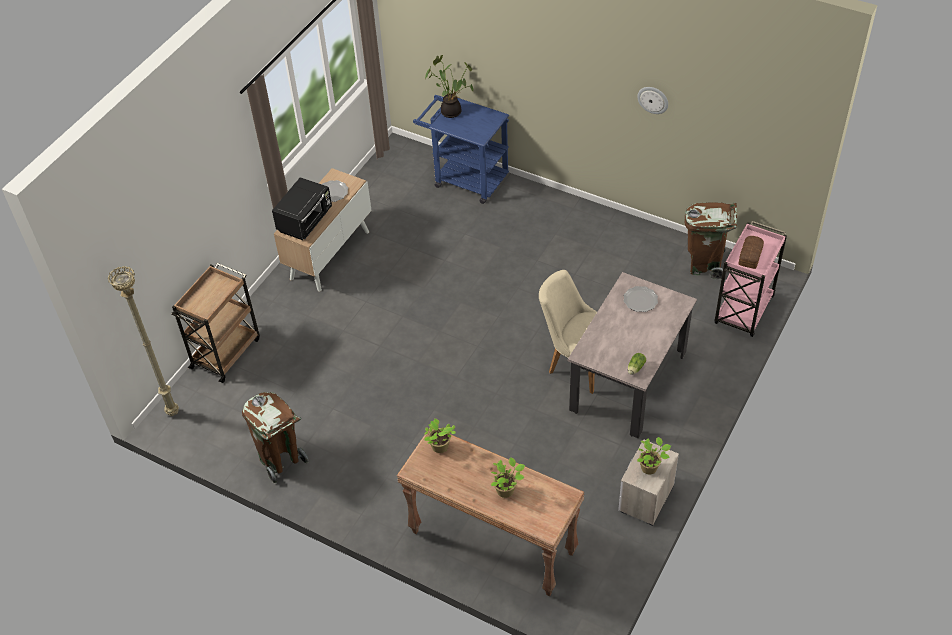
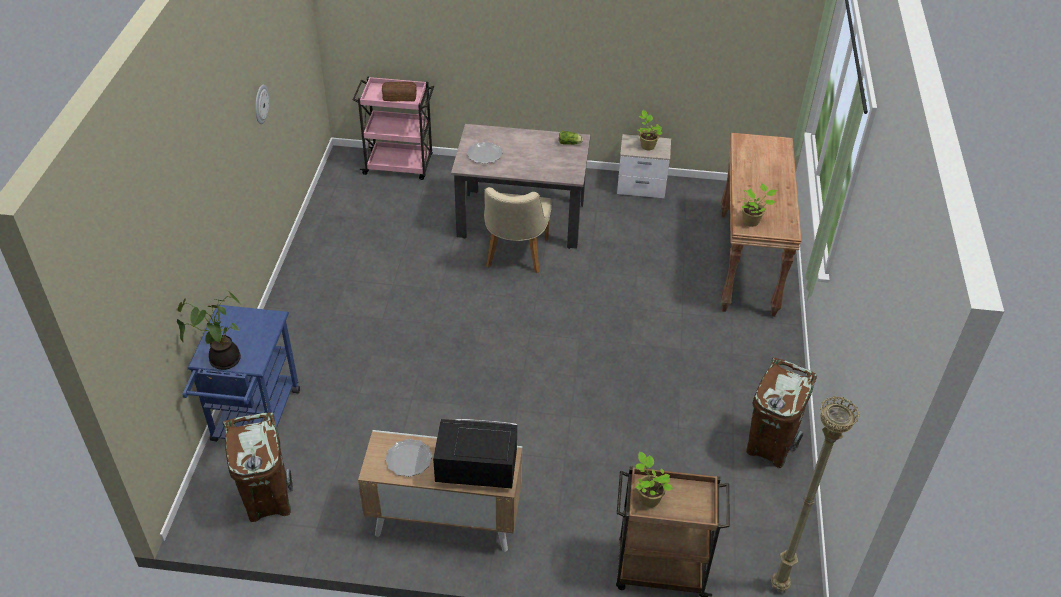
camera: 115 degrees left, 5 degrees down
(506, 490) = (763, 172): potted plant -> potted plant (648, 497)
(704, 264) = (345, 197): brown trash can -> brown trash can (268, 502)

